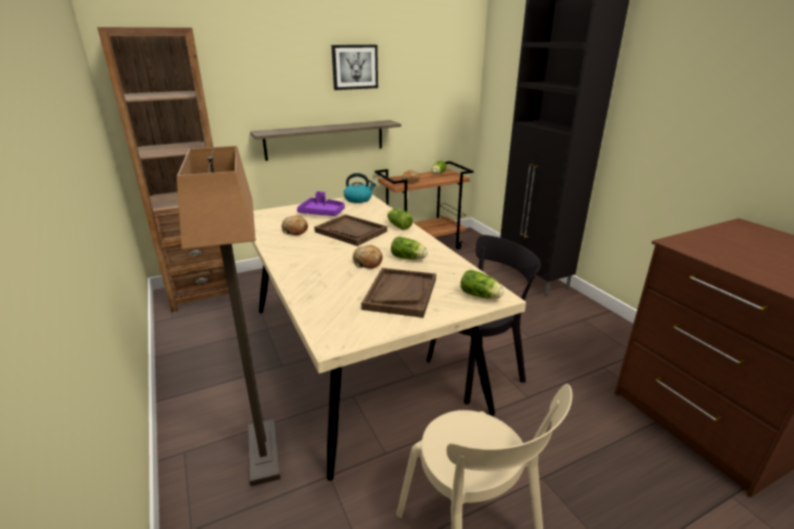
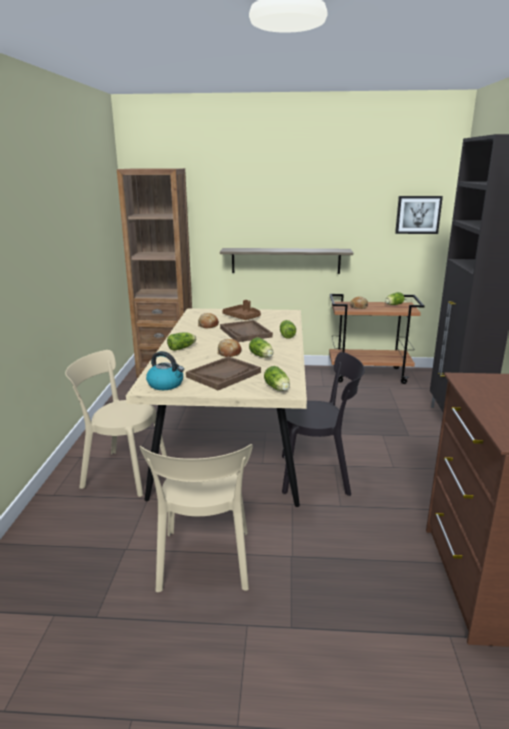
camera: 30 degrees right, 5 degrees down
(263, 452) = (121, 472): floor lamp -> beige chair
(303, 268) = (182, 348): none -> lettuce
(322, 213) = (243, 317): purple tray -> brown tray
(354, 67) = (318, 199): picture -> picture (418, 214)
(358, 199) = (283, 312): kettle -> kettle (166, 384)

